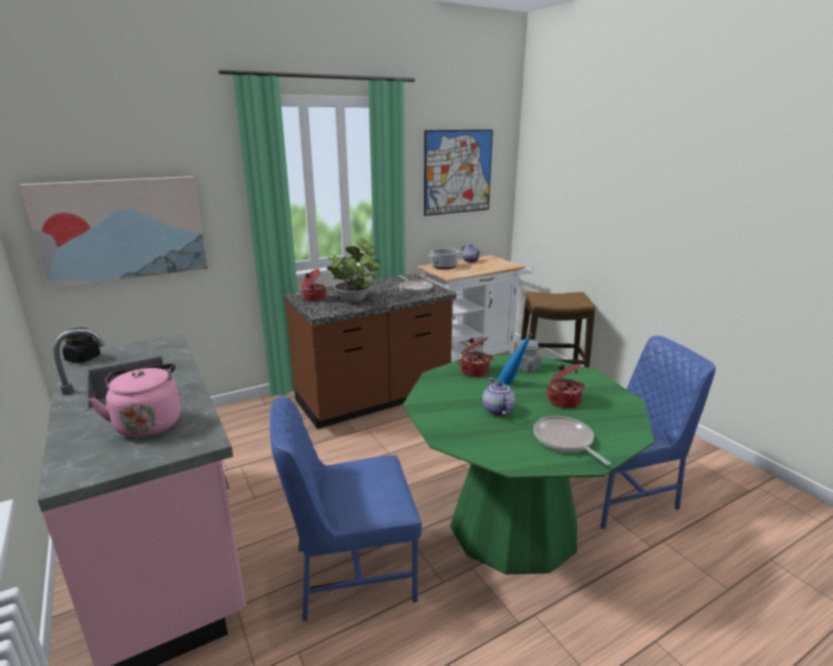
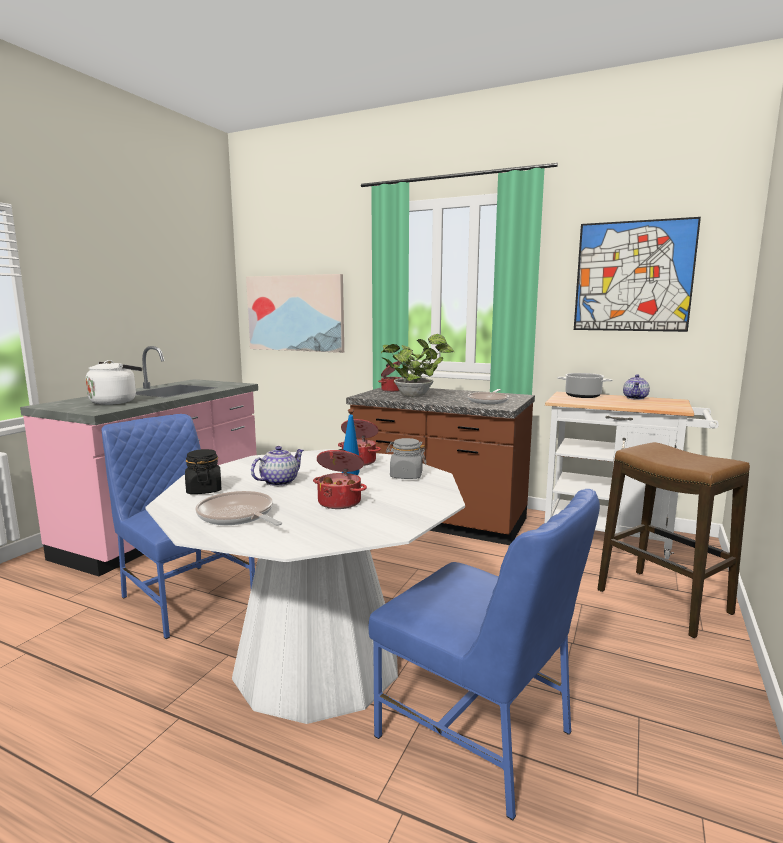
camera: 55 degrees right, 10 degrees down
(83, 358) = (195, 381): black jar -> black jar (204, 490)
(148, 423) = (116, 402): pink kettle -> white kettle
(513, 525) = (318, 660): green dining table -> white dining table
(565, 441) = (238, 516): frying pan -> frying pan turned 75 degrees counterclockwise

